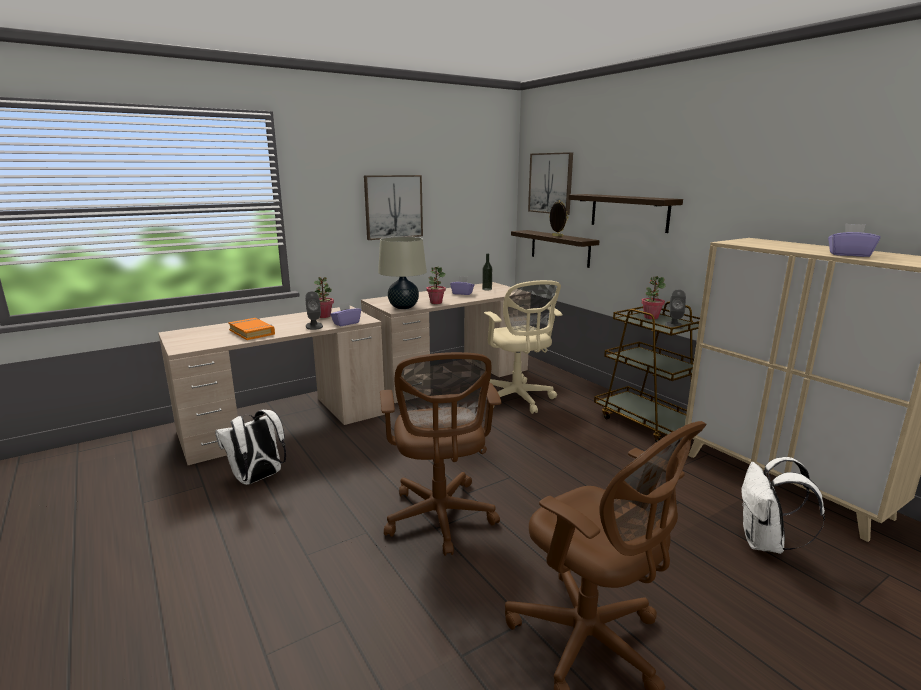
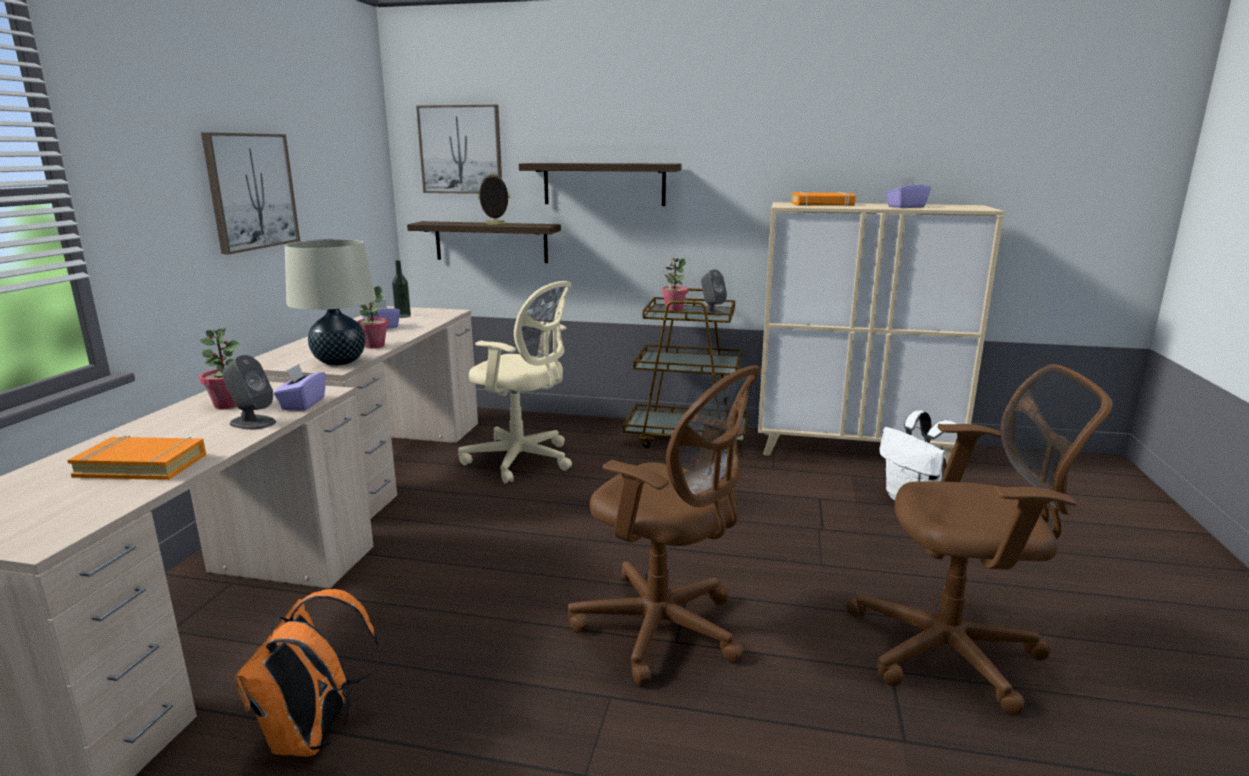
camera: 45 degrees left, 0 degrees up
(258, 479) = (314, 736): white backpack -> orange backpack
(777, 244) = (822, 204): none -> orange book

